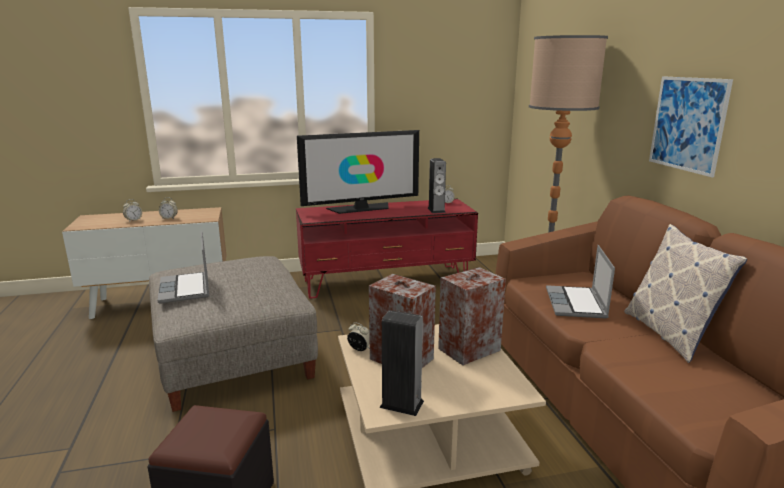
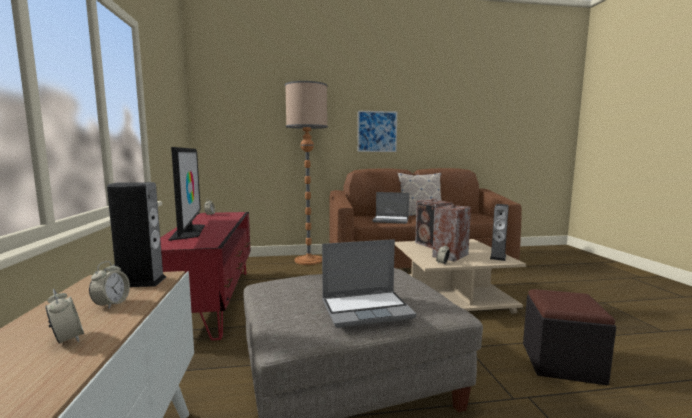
camera: 85 degrees left, 10 degrees down
(436, 210) = (229, 217): speaker -> speaker (141, 282)

